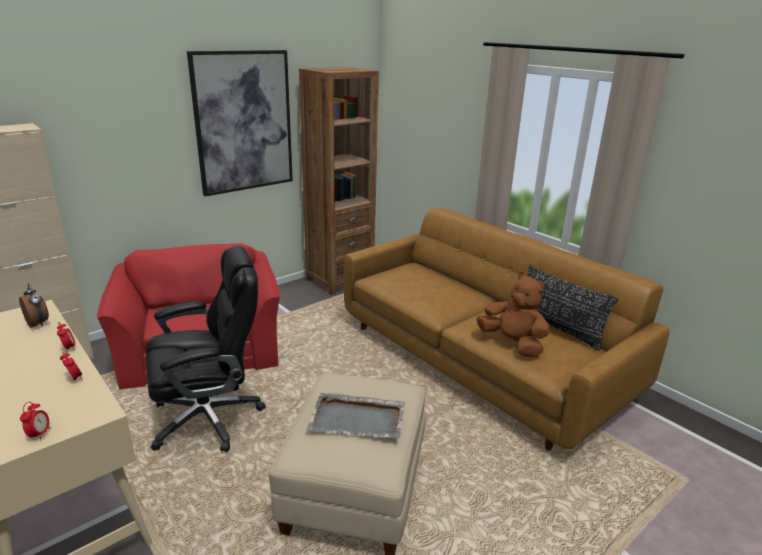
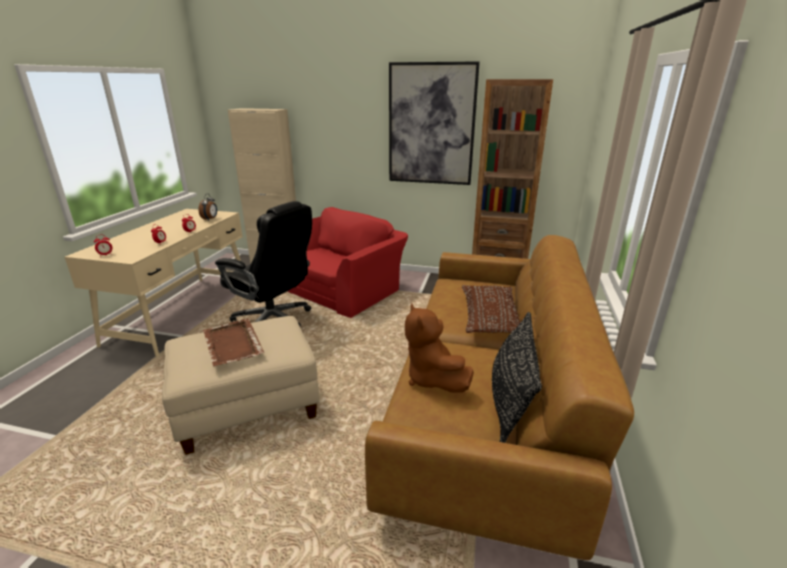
camera: 55 degrees right, 0 degrees up
(358, 419) = (232, 344): grey tray -> brown tray
(455, 291) = (489, 319): none -> brown pillow
(513, 344) = (432, 379): brown plush toy -> brown plush toy turned 150 degrees clockwise

